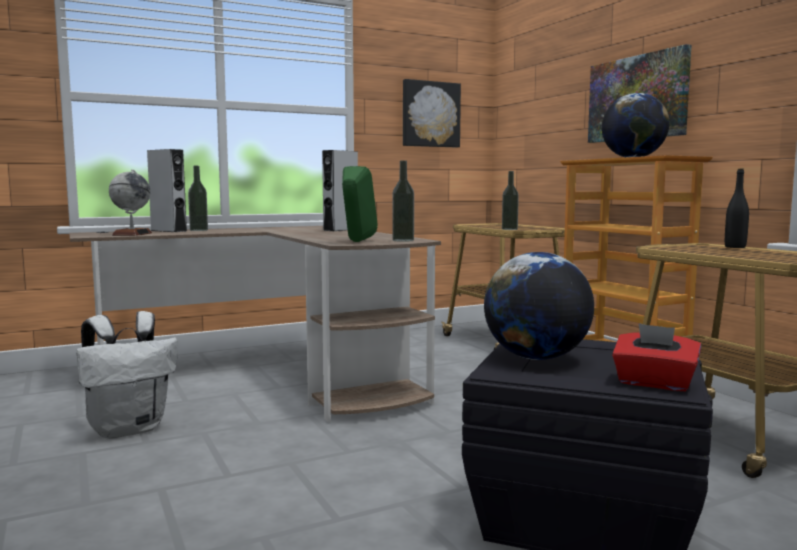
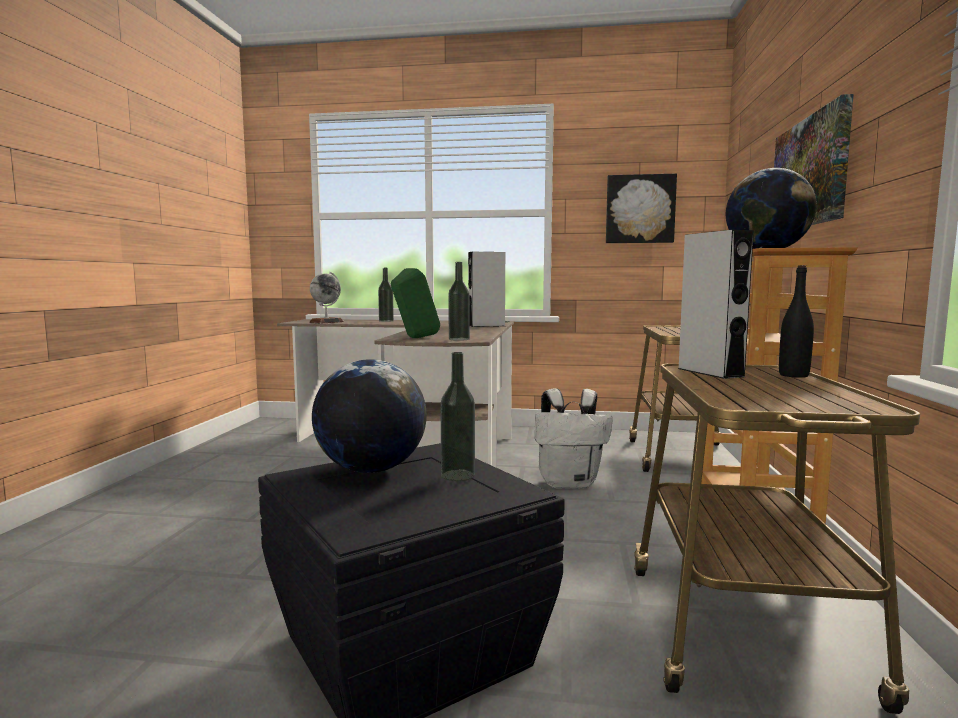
camera: 35 degrees right, 0 degrees up
(129, 429) = (263, 470): white backpack -> white backpack (569, 483)
(168, 231) = (365, 320): grey speaker -> grey speaker (710, 372)
(509, 229) = (673, 333): bottle -> bottle (458, 475)
(654, 383) = (369, 520): red tissue box -> none

